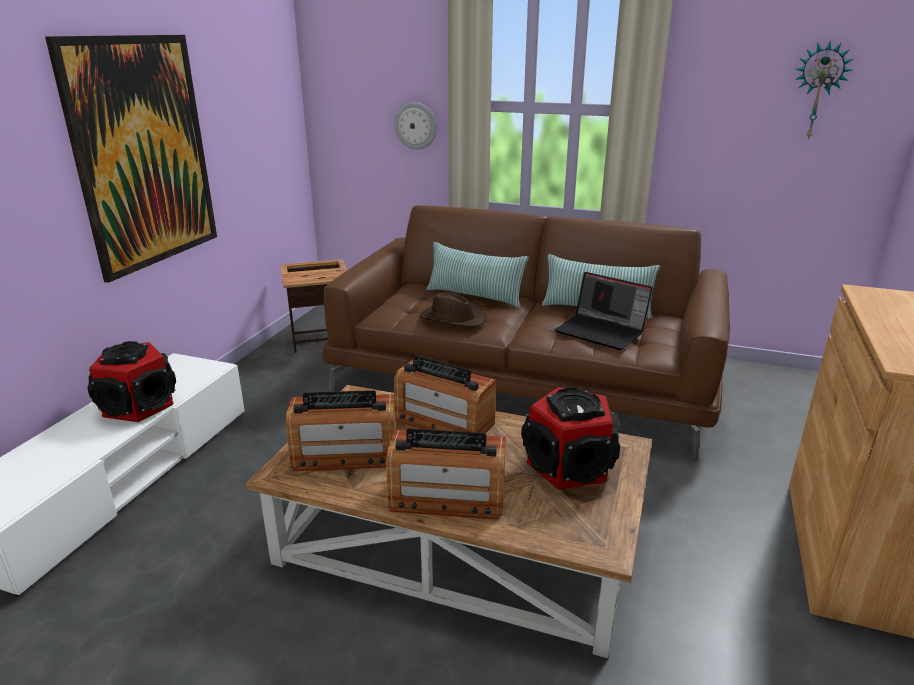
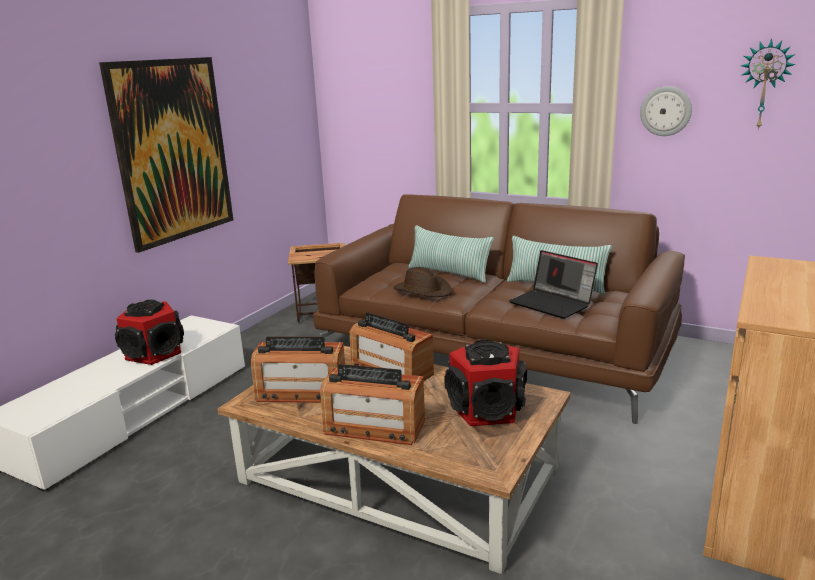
camera: 10 degrees right, 5 degrees down
(416, 125) = (408, 126): wall clock -> wall clock (665, 111)

